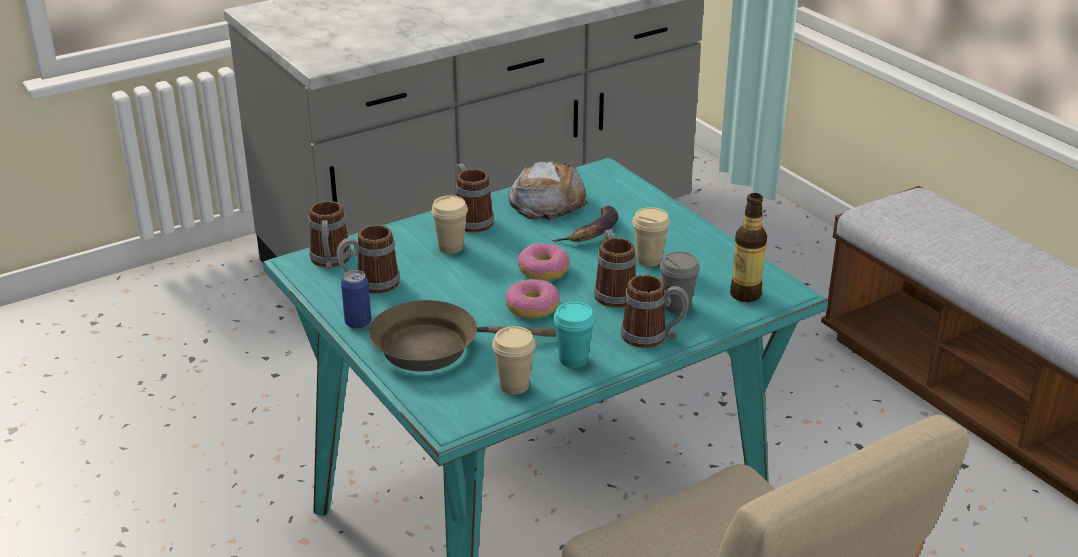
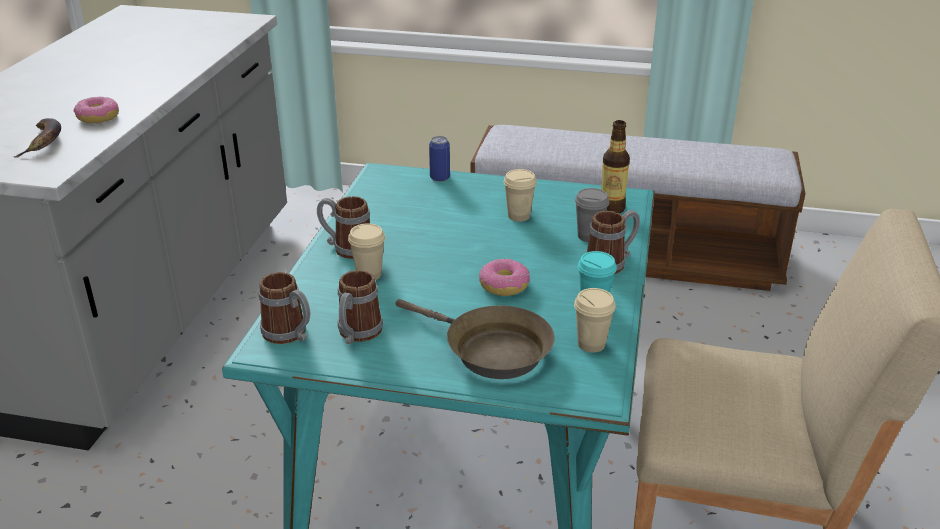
camera: 45 degrees left, 0 degrees up
(358, 323) = (400, 367): can -> can (440, 178)
(435, 347) = (490, 351): brown frying pan -> brown frying pan turned 90 degrees counterclockwise
(543, 270) = (464, 257): donut -> donut (98, 117)
(547, 201) = (380, 209): bread -> none
(592, 232) = (450, 215): banana -> banana (43, 142)
(612, 291) = (534, 247): mug -> none

